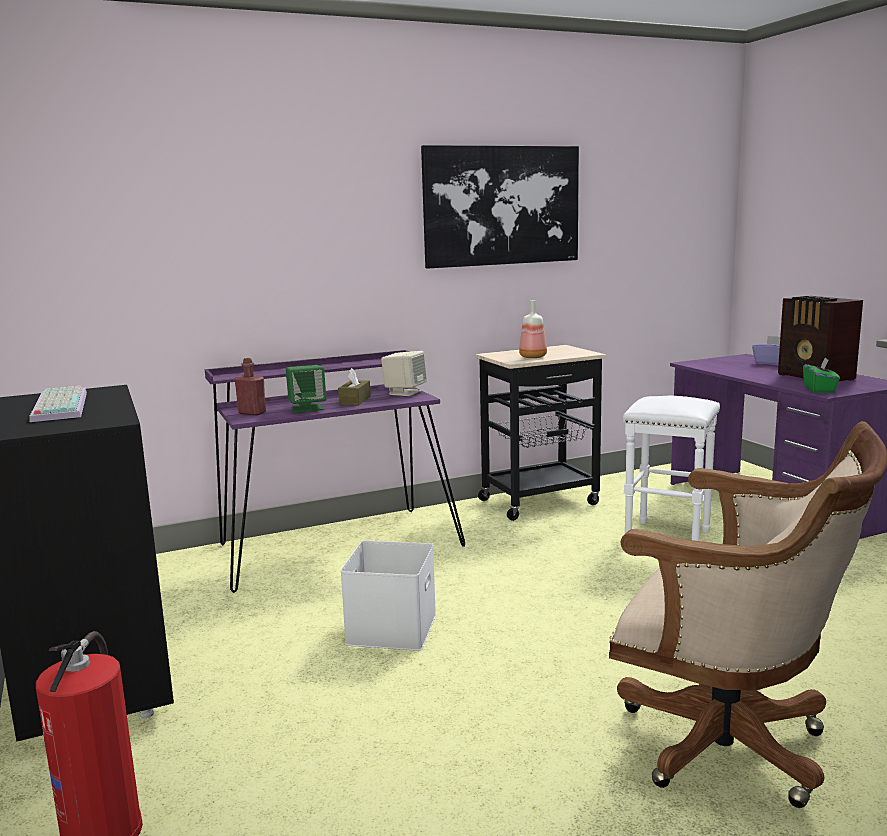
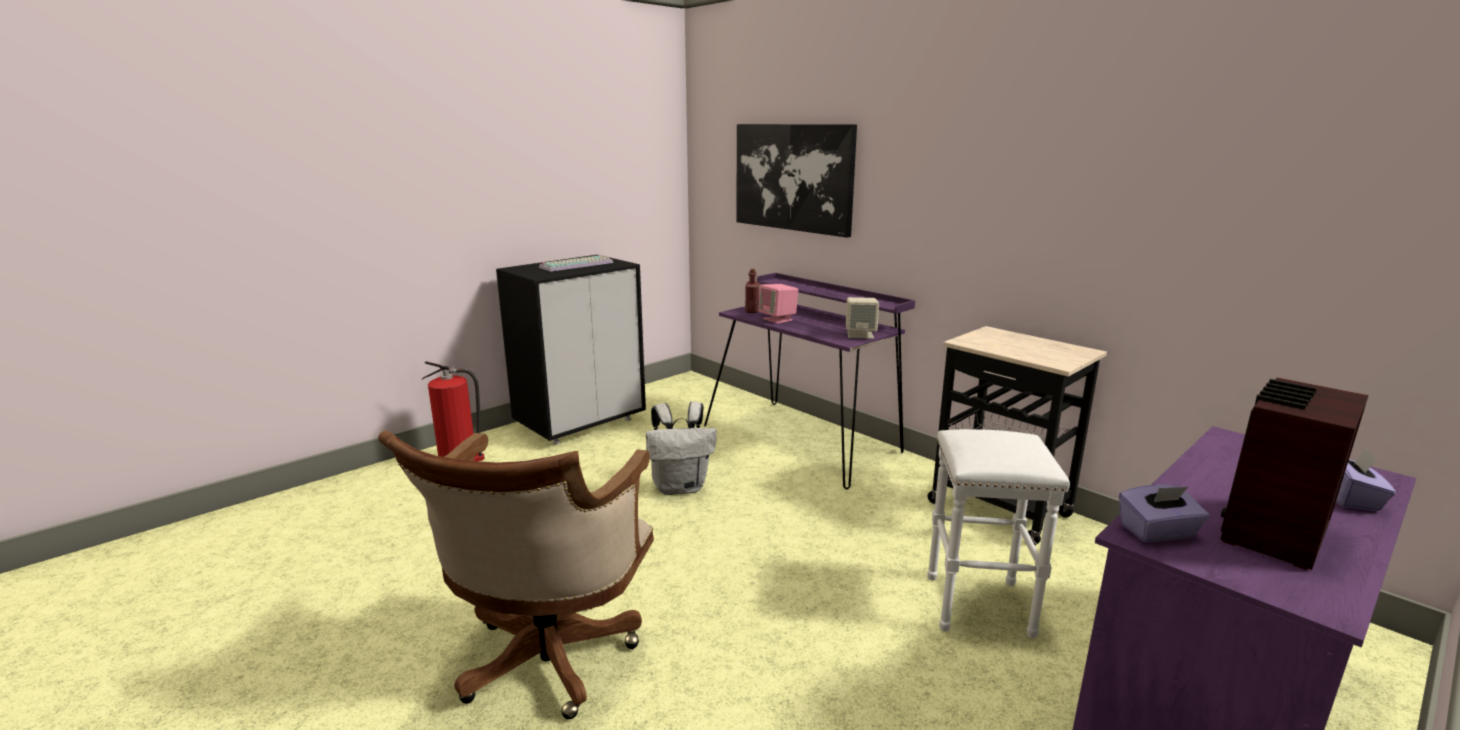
camera: 70 degrees right, 5 degrees up
(307, 408) = (778, 319): green speaker -> pink speaker
(355, 400) = (815, 326): brown tissue box -> none
(390, 627) = (681, 487): white storage box -> white backpack
(501, 206) = (1051, 165): picture -> picture (793, 177)
(533, 357) = (997, 345): bottle -> none
(819, 389) = (1158, 532): green tissue box -> purple tissue box

